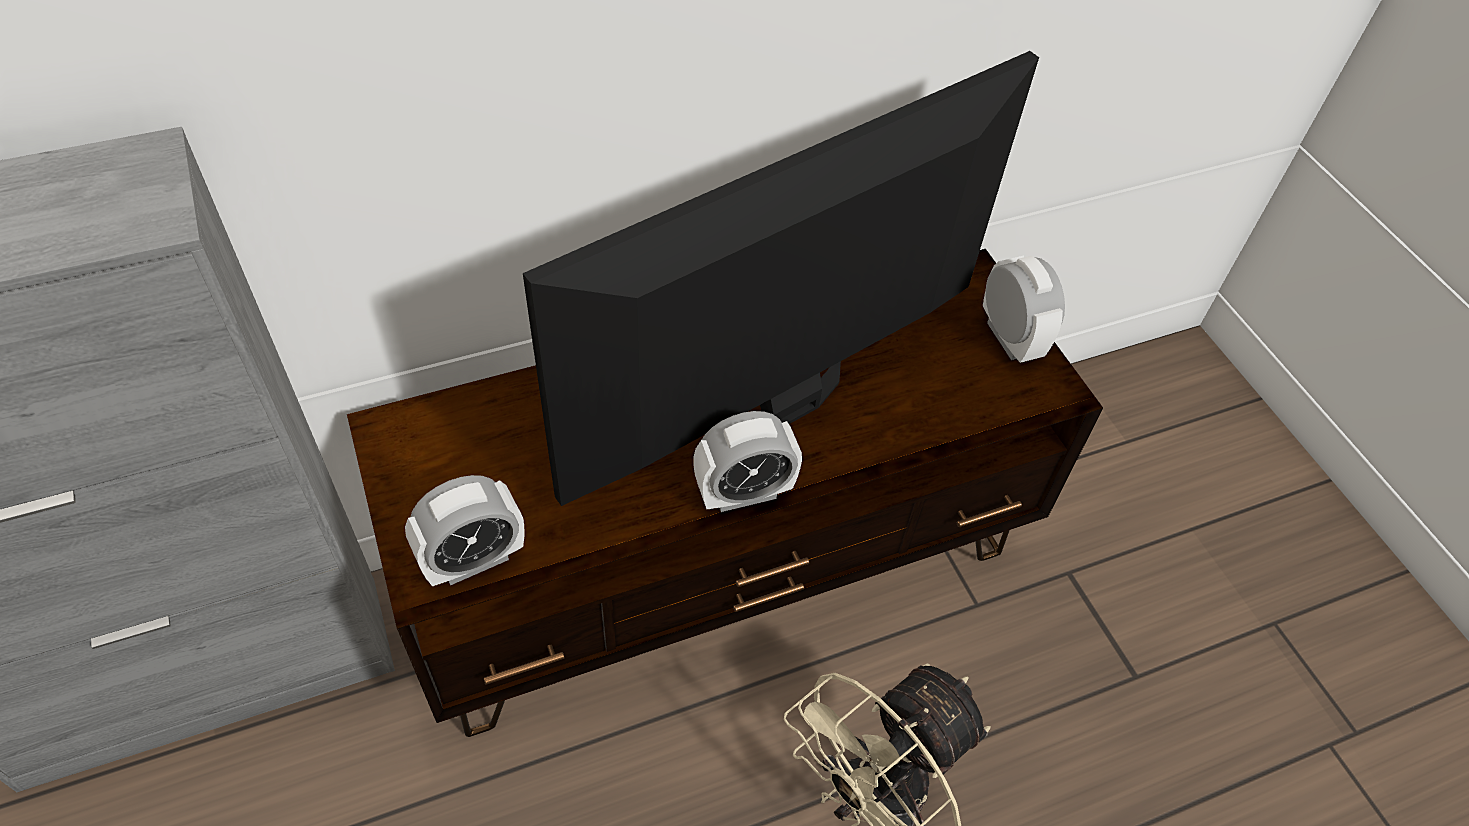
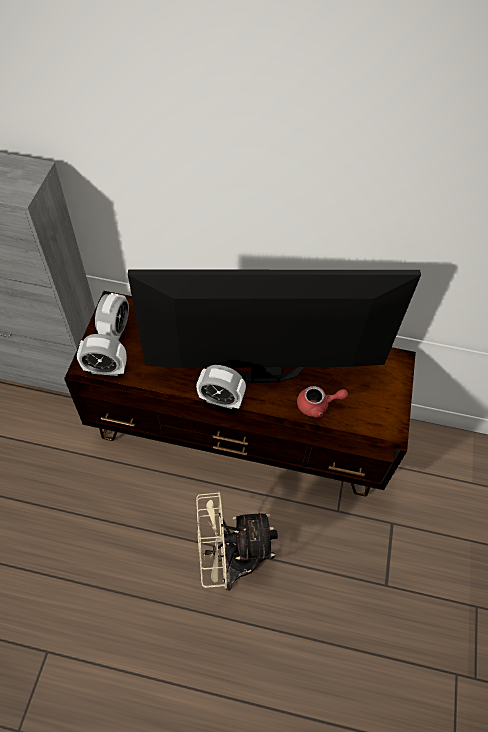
camera: 35 degrees right, 5 degrees up
(912, 411) = (317, 405): none -> red teapot
(1010, 338) = (390, 397): alarm clock -> alarm clock (116, 331)

